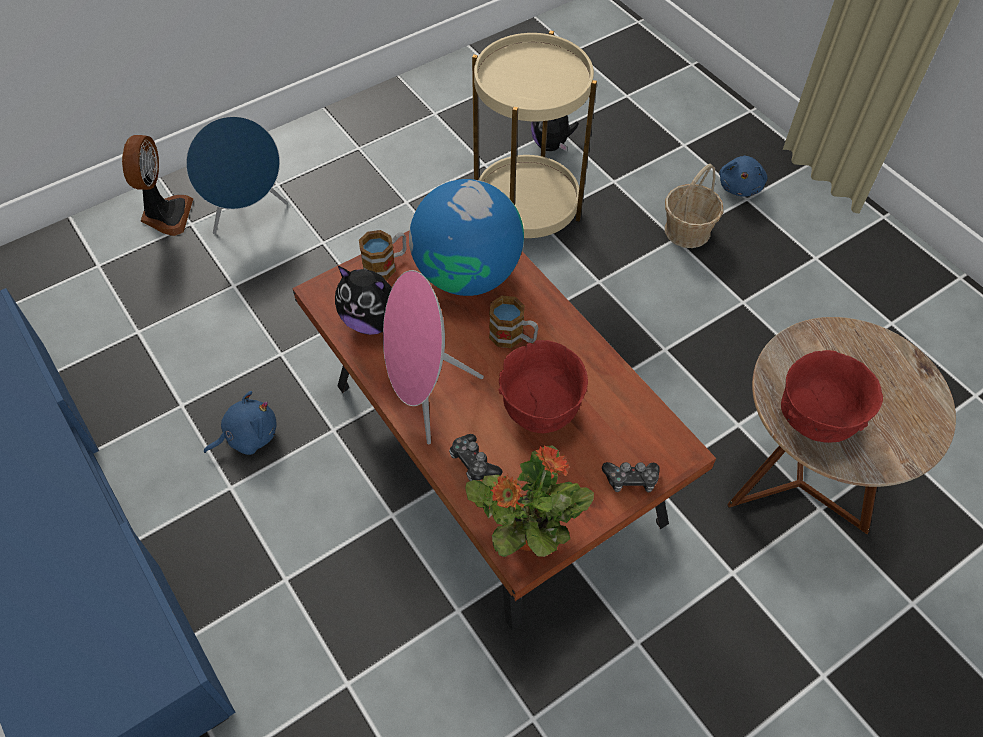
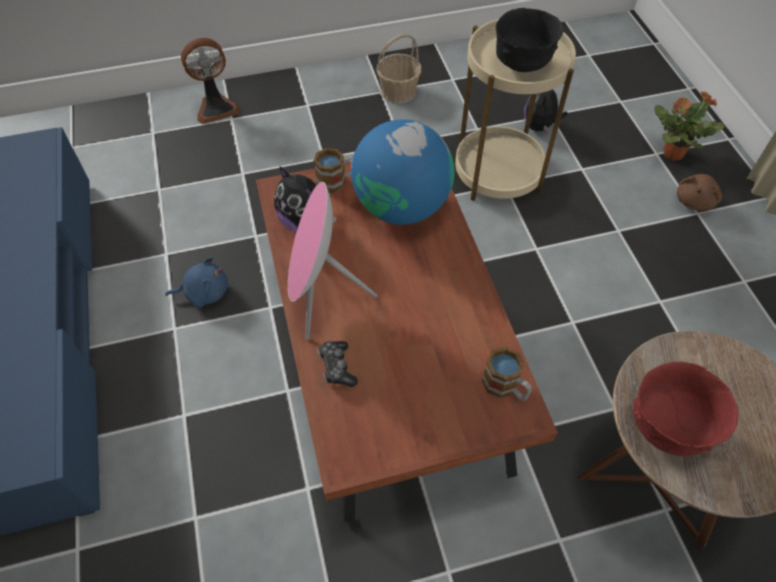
camera: 20 degrees right, 0 degrees up
(165, 215) = (216, 108): fan -> fan turned 45 degrees clockwise
(248, 213) = (276, 121): blue speaker -> none
(513, 337) = (417, 269): mug -> mug (505, 387)
(525, 534) = (355, 444): potted plant -> potted plant (672, 153)
(539, 87) = (522, 64): none -> black bowl
(540, 410) = (414, 339): red bowl -> none
(631, 480) = (469, 427): game controller -> none
(688, 230) = (632, 226): basket -> basket (399, 91)
(740, 186) = (695, 200): blue plush toy -> brown plush toy

